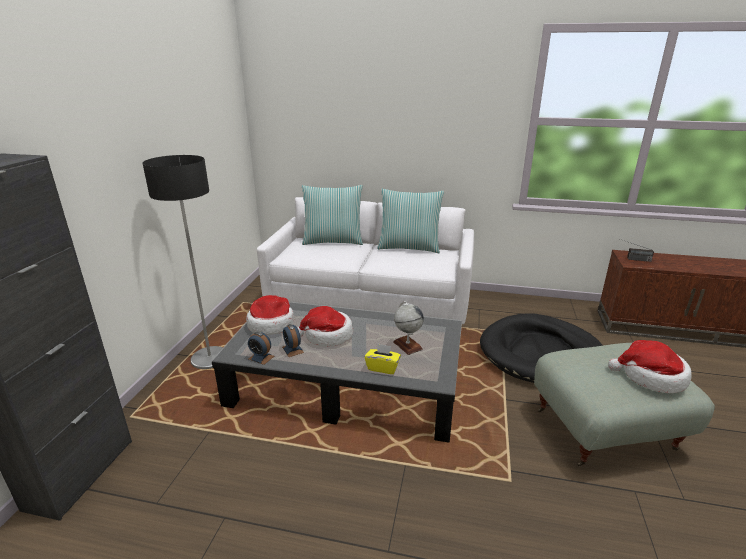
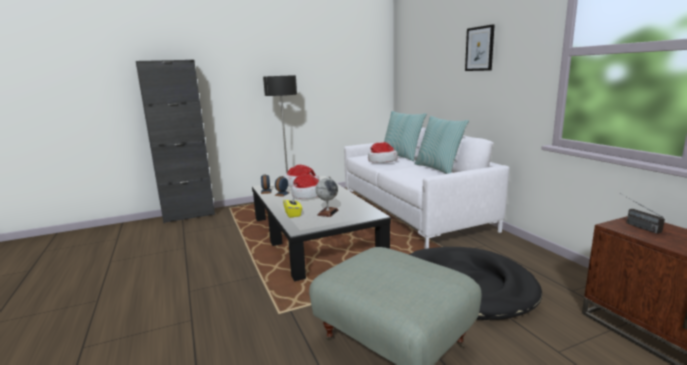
camera: 55 degrees right, 10 degrees down
(422, 108) = (479, 49): none -> picture
(651, 377) = (397, 285): hat -> hat (382, 161)

